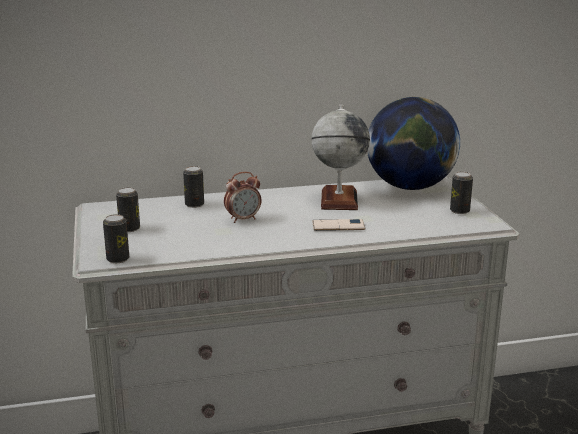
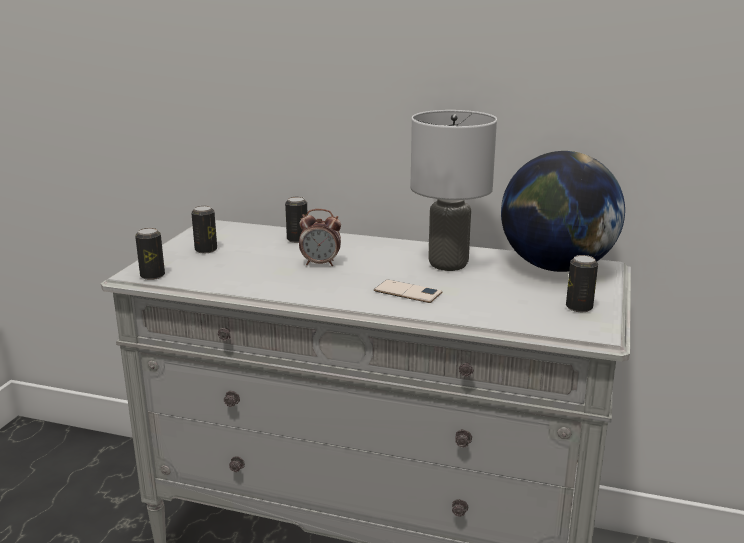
camera: 30 degrees right, 0 degrees up
(339, 200) = (450, 264): globe -> white table lamp

